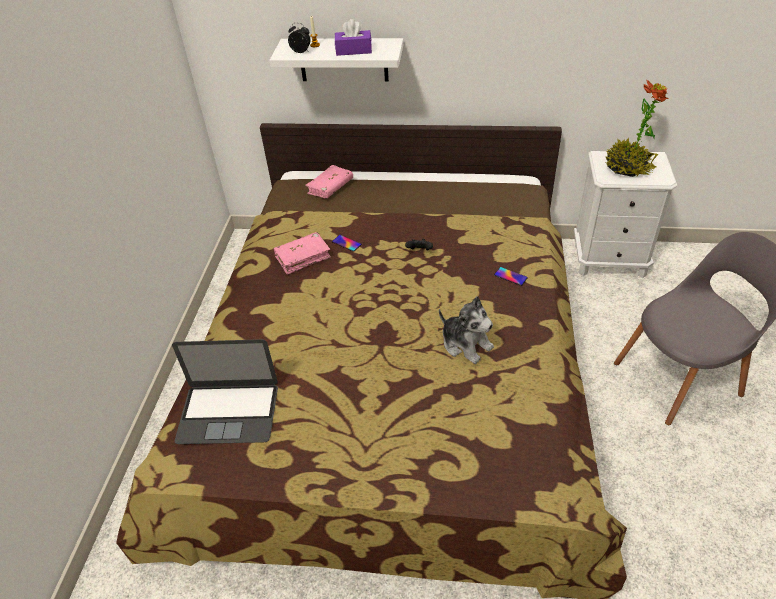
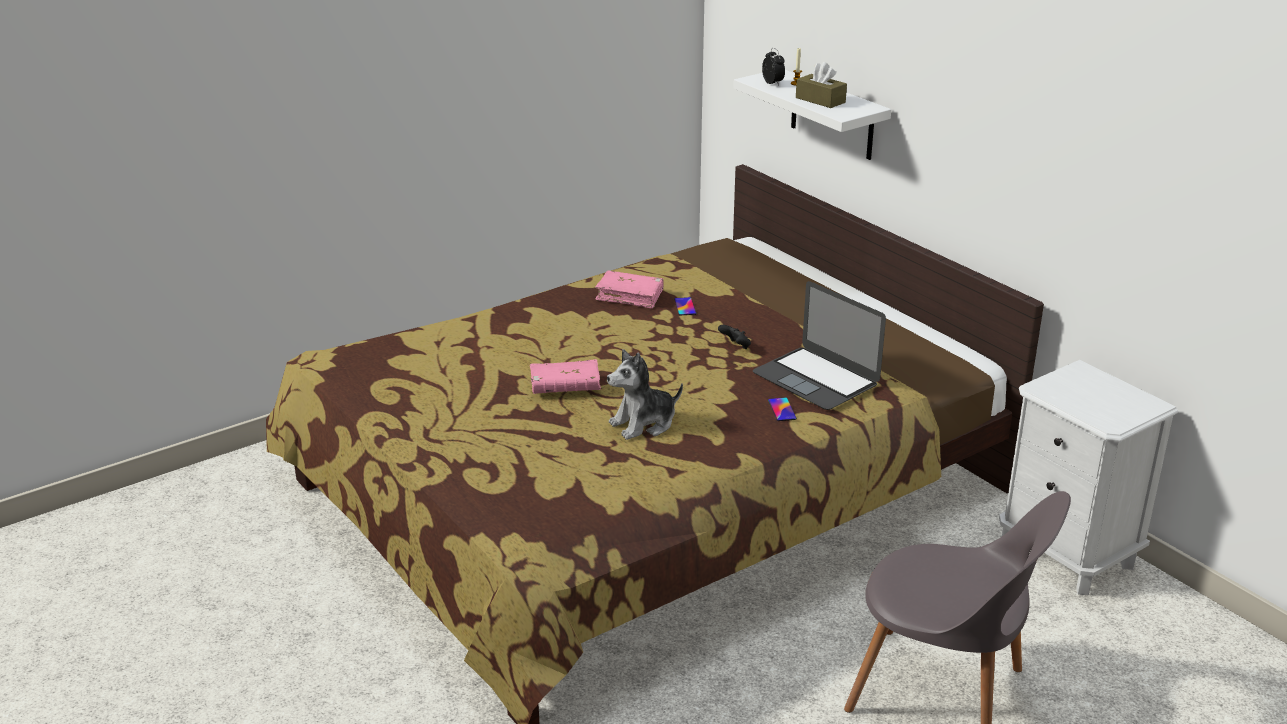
camera: 45 degrees right, 15 degrees down
(228, 413) = (403, 353): laptop -> laptop (815, 378)
(330, 187) = (757, 264): pink book -> pink book (565, 387)
(353, 50) = (820, 100): purple tissue box -> brown tissue box
(466, 344) = (644, 424): plush toy -> plush toy turned 60 degrees clockwise
(627, 168) = (1088, 394): potted plant -> none

